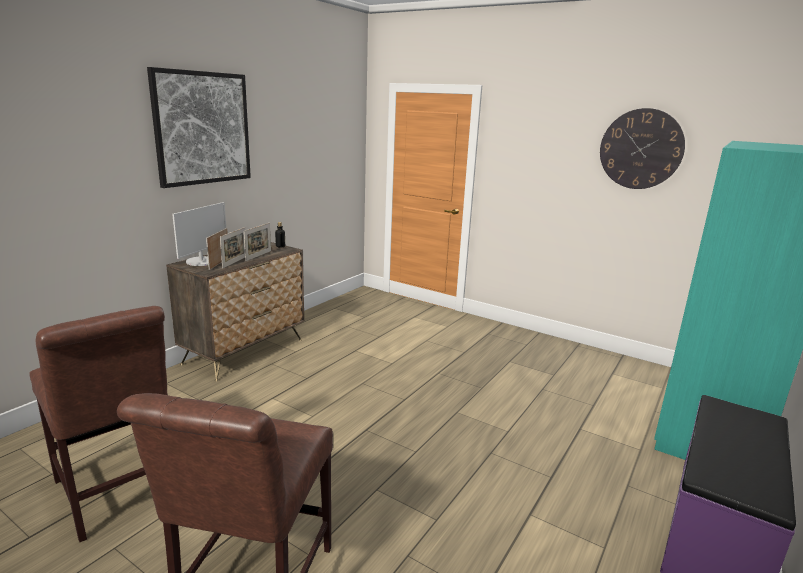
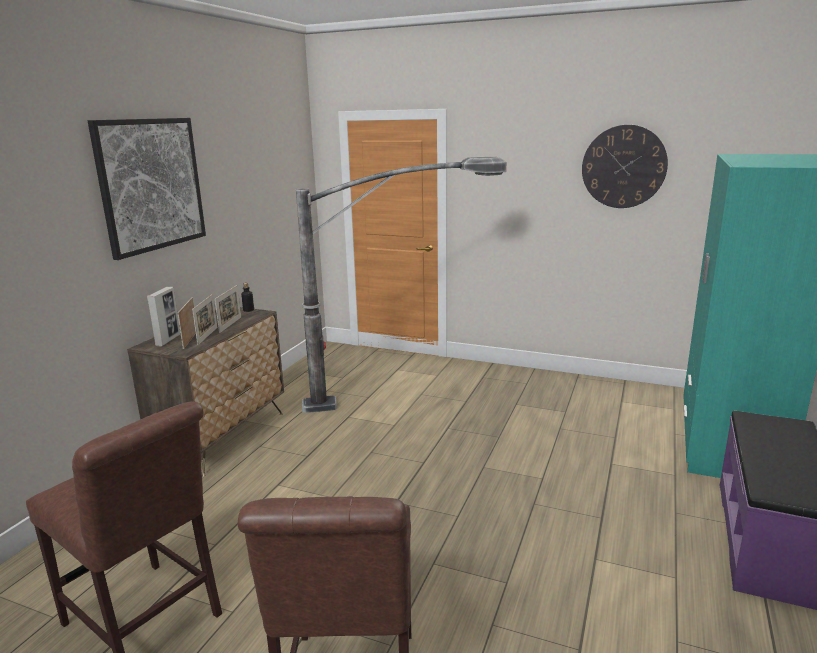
camera: 10 degrees left, 0 degrees up
(201, 261) = (168, 340): monitor -> picture frame
(408, 342) = (402, 398): none -> floor lamp

